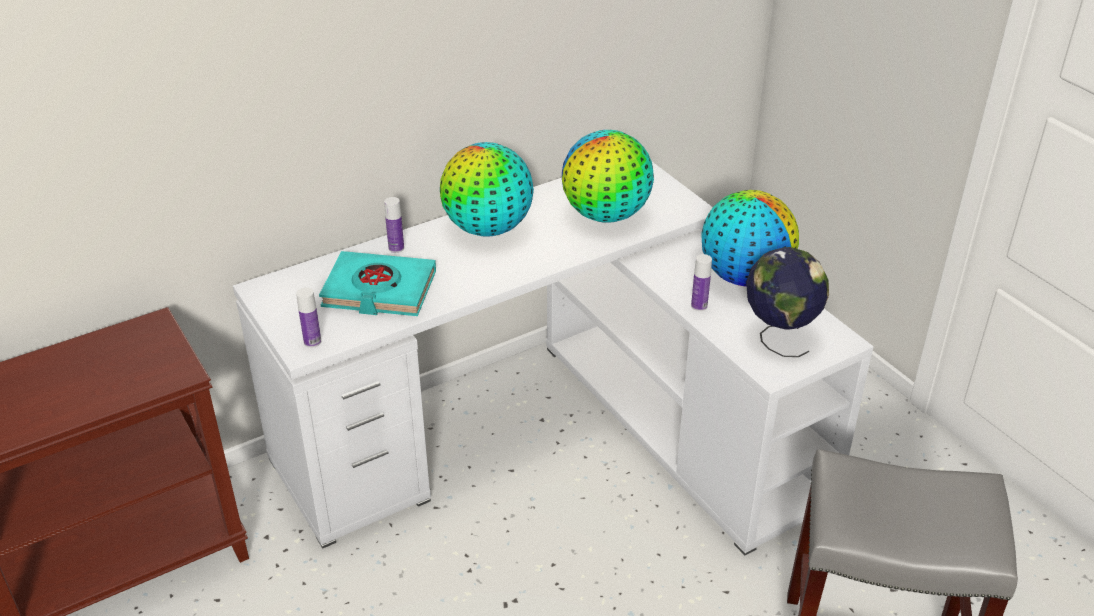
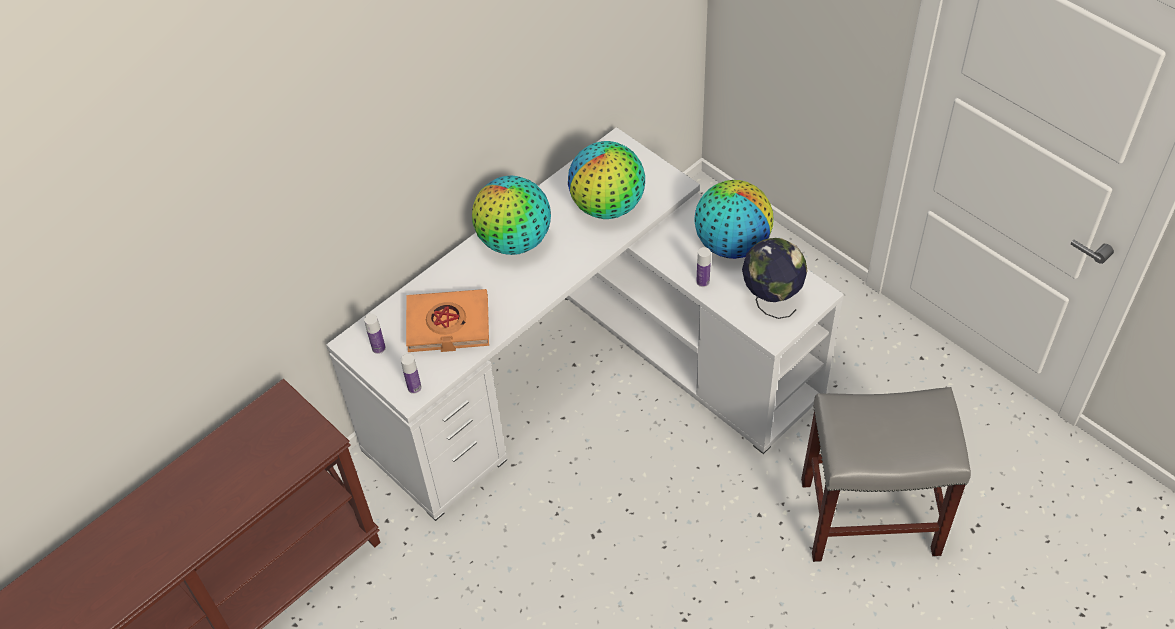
camera: 10 degrees left, 15 degrees up
(379, 290) = (448, 325): turquoise book -> orange book
(396, 248) = (446, 278): bottle -> bottle (378, 348)

